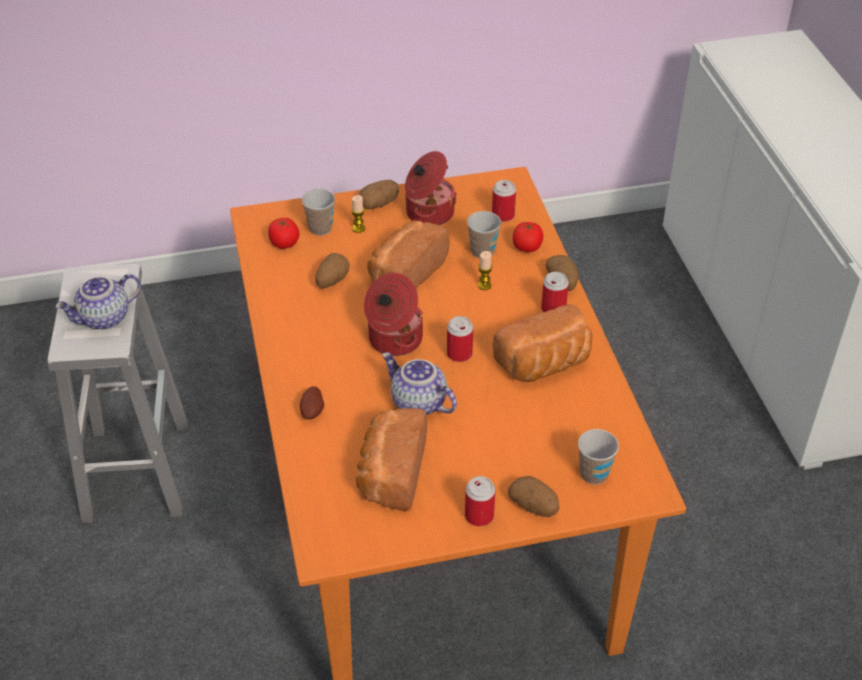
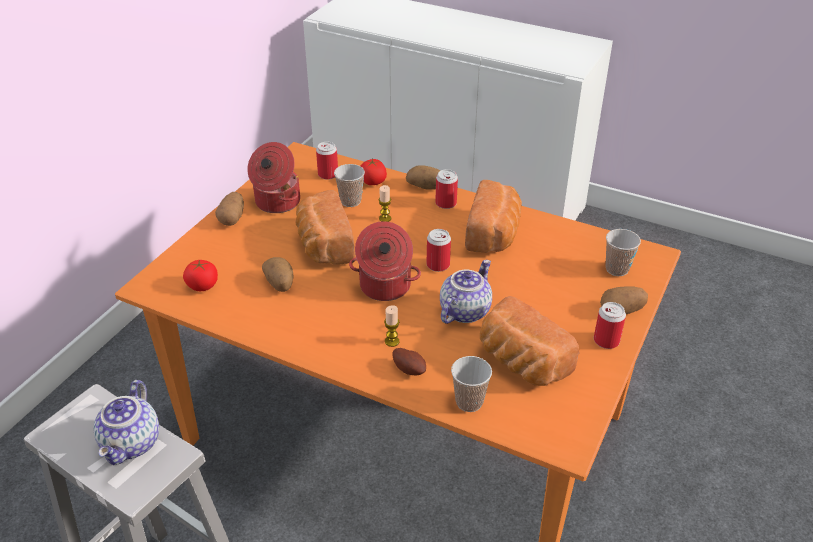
camera: 50 degrees left, 5 degrees down
(320, 228) = (215, 259): cup -> cup (469, 402)
(358, 228) = (243, 241): candle -> candle (392, 341)
(417, 403) = (464, 311): teapot -> teapot turned 135 degrees clockwise

